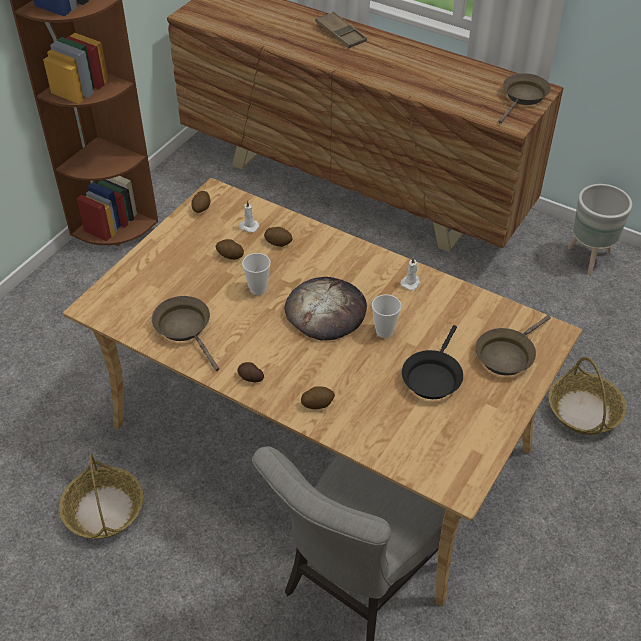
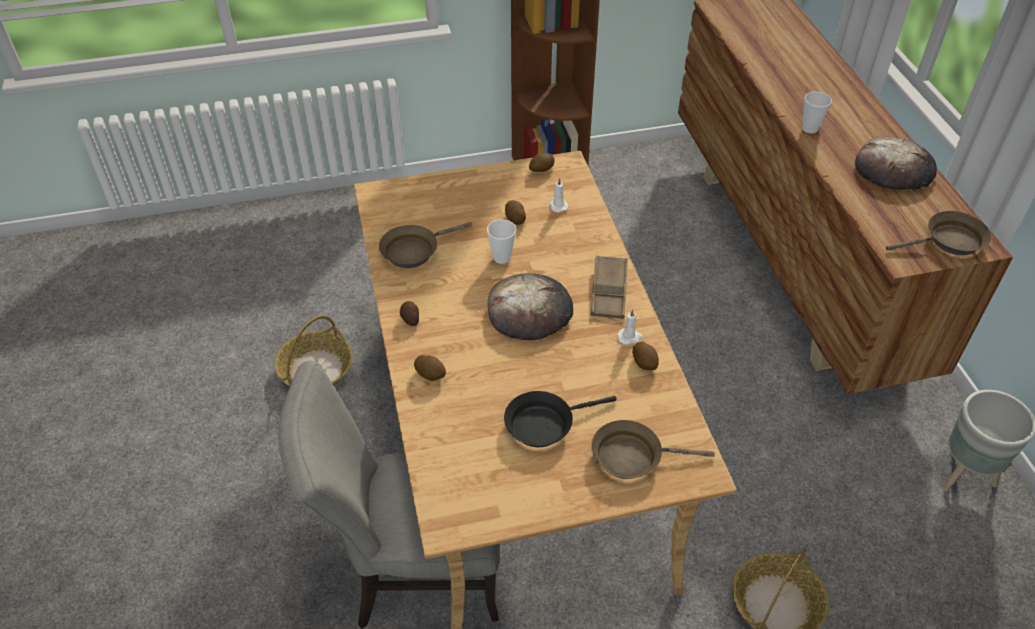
camera: 45 degrees right, 0 degrees up
(185, 328) = (414, 250): brown frying pan -> brown frying pan turned 135 degrees counterclockwise
(278, 242) = (565, 233): potato -> potato (645, 363)
(340, 34) = (834, 87): brown tray -> brown tray (609, 291)
(384, 331) = (554, 359): cup -> cup (810, 128)
(441, 69) = (894, 169): none -> bread

